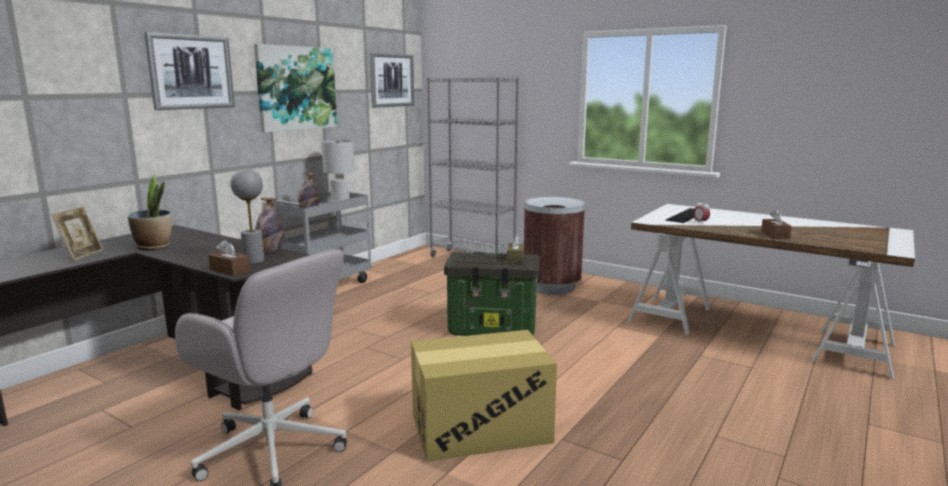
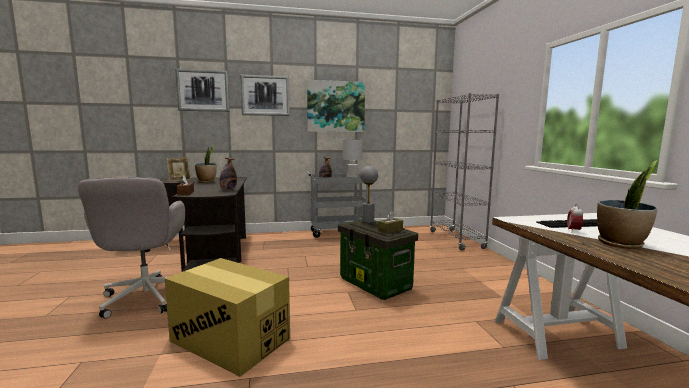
camera: 45 degrees right, 5 degrees down
(254, 261) = (208, 192): grey table lamp -> grey table lamp (368, 221)
(392, 80) = (419, 104): picture -> picture (203, 90)
(552, 286) = (480, 273): brown trash can -> none
(739, 226) = (621, 244): none -> potted plant
(775, 235) = (646, 263): brown tissue box -> none

